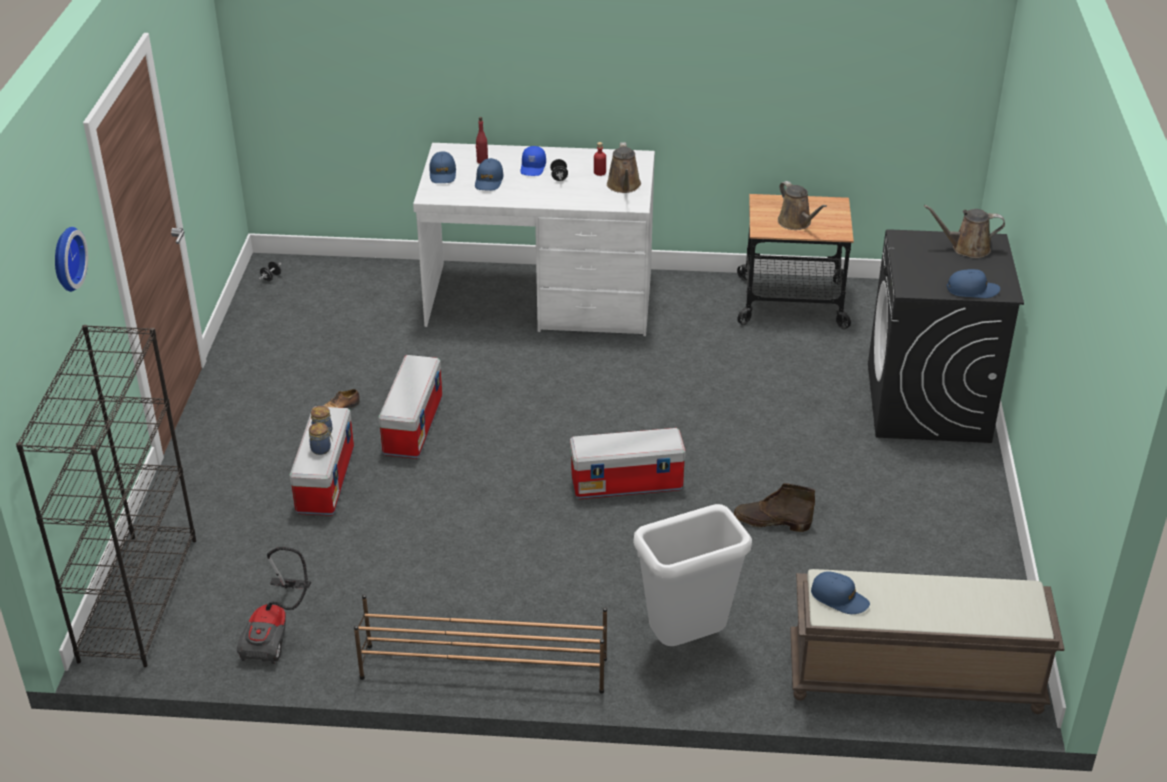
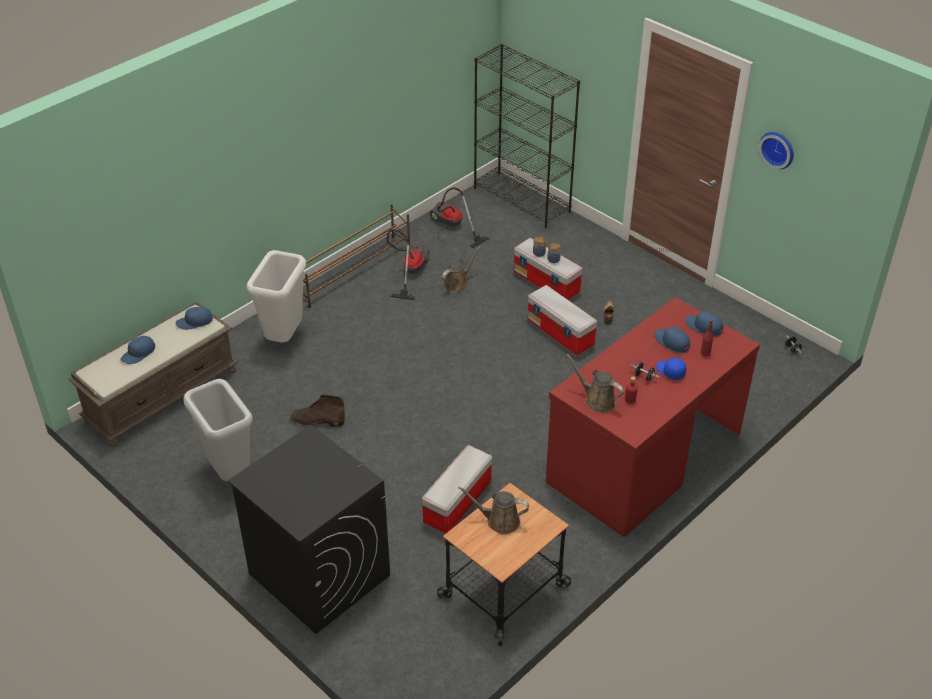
camera: 130 degrees right, 5 degrees up
(65, 258) = (586, 41): wall clock -> wall clock (778, 149)
(427, 610) = (410, 272): none -> vacuum cleaner
(540, 300) = (643, 457): white desk -> red desk
(628, 483) = (415, 386): storage box -> storage box (457, 504)
(771, 521) = (317, 420): brown boot -> brown boot turned 135 degrees counterclockwise
(923, 536) = (229, 473): none -> grey trash can
(967, 248) = (311, 503): brown watering can -> brown watering can (457, 284)
(972, 290) = (270, 465): blue cap -> blue cap (138, 353)

